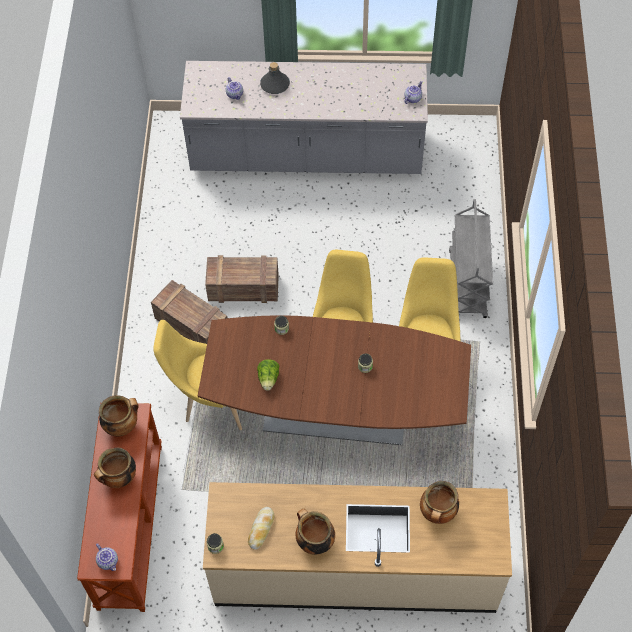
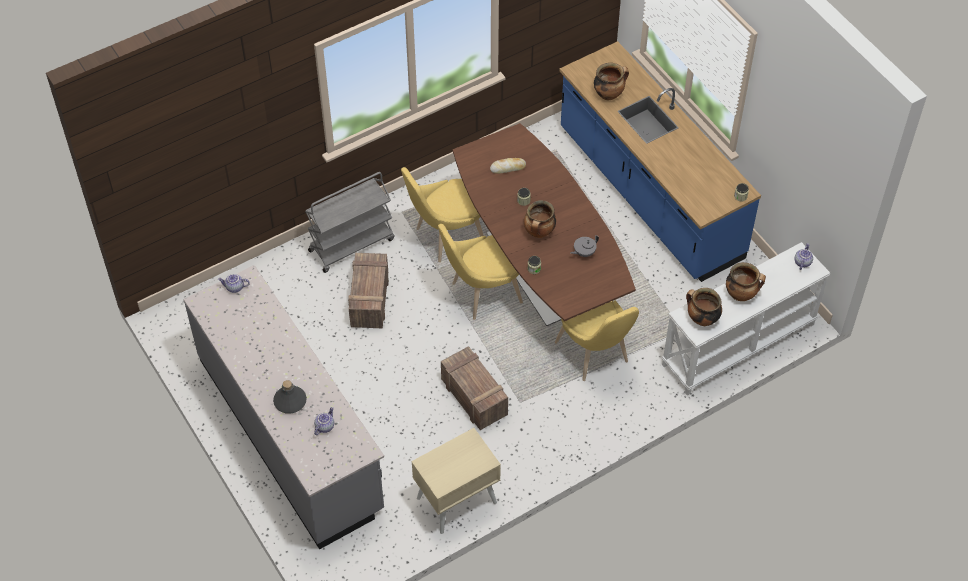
camera: 125 degrees left, 5 degrees down
(129, 525) = (738, 345): brown console table -> white console table
(164, 226) = (456, 500): none -> beige nightstand
(193, 326) = (540, 411): crate -> crate (369, 299)
(261, 529) = (706, 179): bread -> bread (508, 168)
(268, 379) = (584, 252): lettuce -> grey teapot
(314, 541) = (687, 146): cooking pot -> cooking pot (539, 233)
(355, 569) = (649, 194): beige counter -> blue counter

